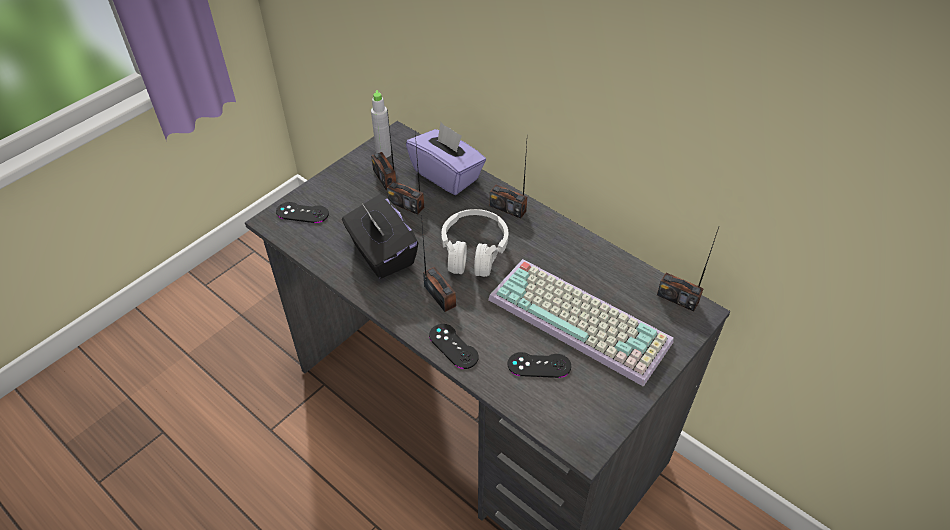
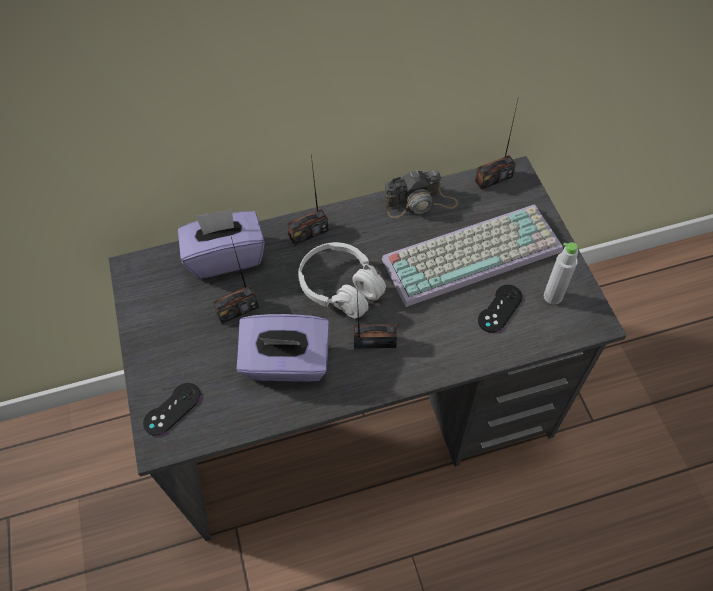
camera: 55 degrees left, 10 degrees up
(381, 254) = (287, 363): black tissue box -> purple tissue box
(383, 153) = (147, 293): grey bottle -> grey bottle (553, 296)
(385, 178) = (184, 309): radio -> none
(453, 346) = (439, 361): black game controller -> none
(602, 260) = (420, 202): none -> camera

